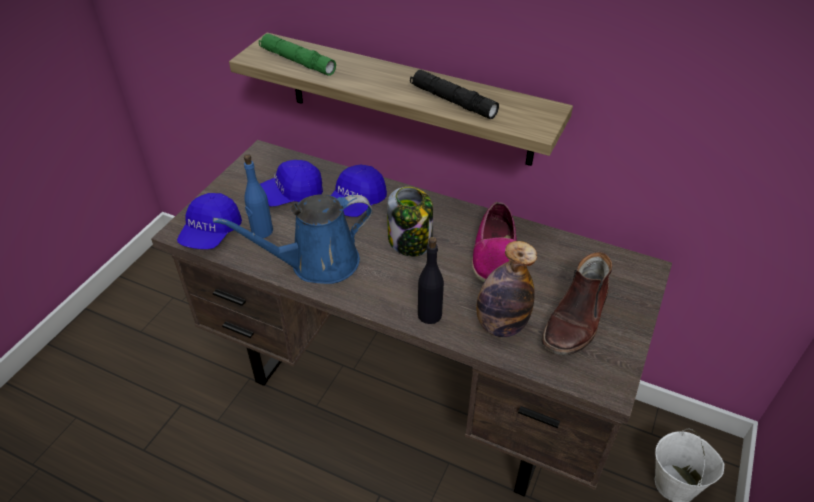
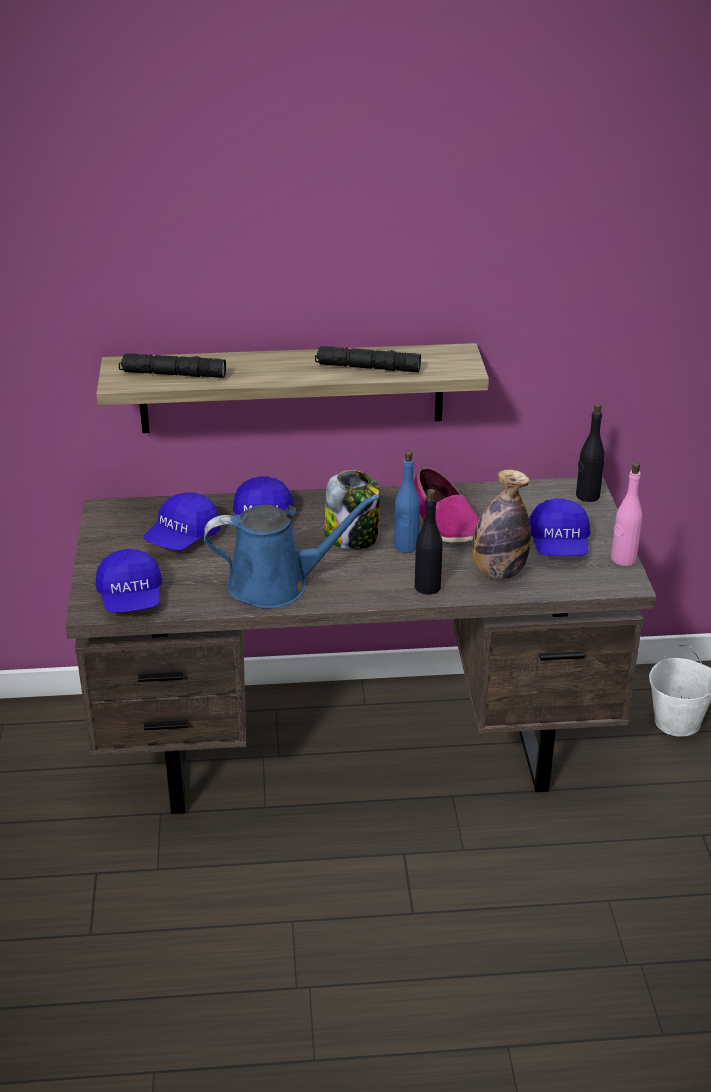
camera: 30 degrees left, 10 degrees down
(262, 231) = (186, 578): blue bottle -> blue bottle (406, 546)
(297, 61) = (173, 374): green flashlight -> black flashlight
(317, 263) = (276, 585): blue watering can -> blue watering can turned 135 degrees counterclockwise
(576, 319) = (559, 545): brown boot -> blue cap
(627, 359) = (623, 559): none -> pink bottle
(641, 277) = (587, 496): none -> black bottle

